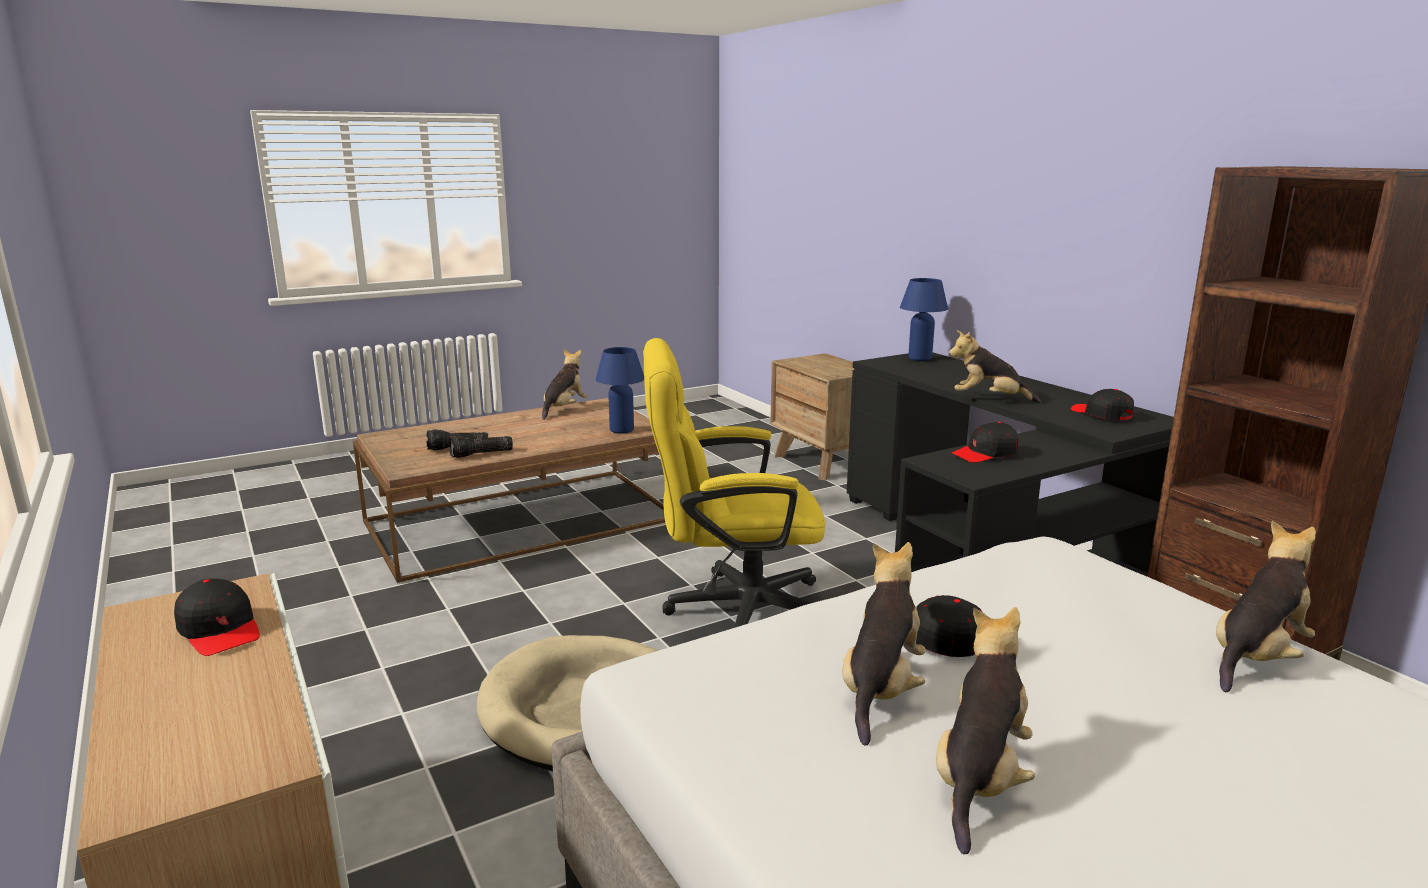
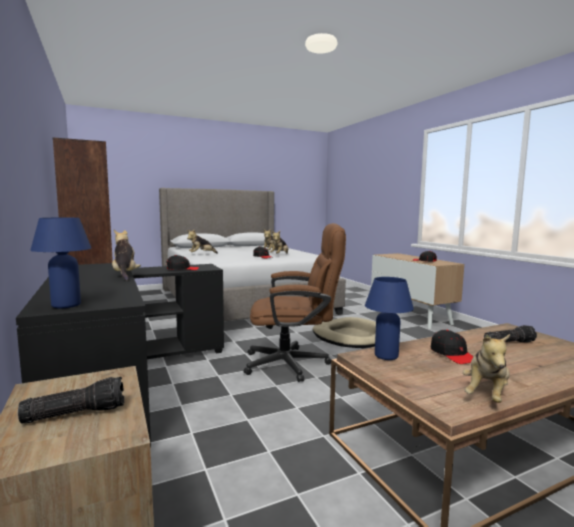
camera: 175 degrees left, 10 degrees down
(481, 454) = (479, 336): flashlight -> flashlight (76, 413)
(732, 609) = (294, 364): yellow office chair -> brown office chair
(989, 399) = (125, 275): plush toy -> plush toy turned 135 degrees counterclockwise
(1101, 414) = (90, 268): black cap -> black cap (453, 354)

